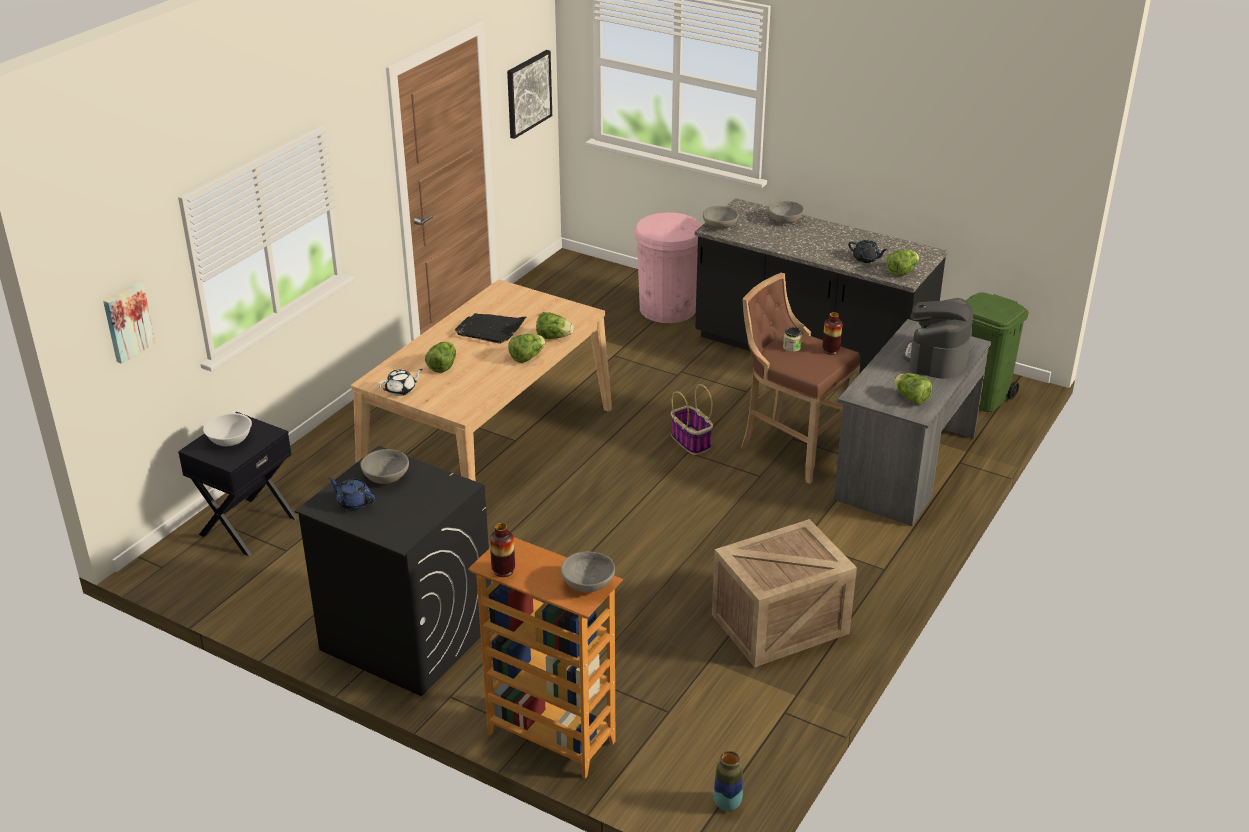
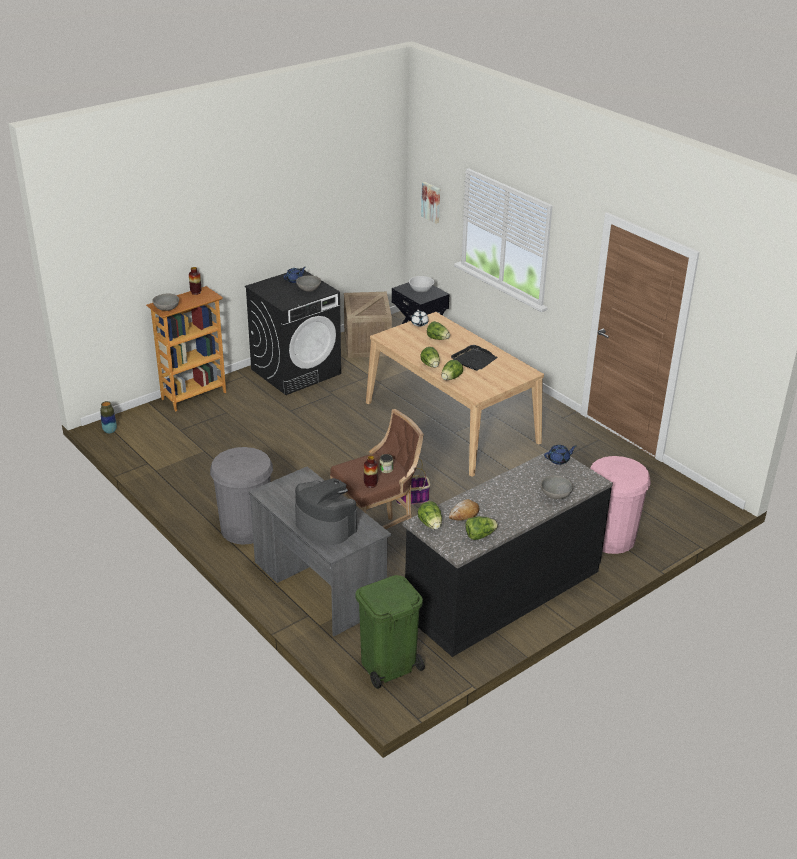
camera: 110 degrees right, 0 degrees up
(528, 93) = (733, 349): picture -> none
(719, 226) = (559, 460): grey bowl -> blue teapot
(779, 625) = (210, 480): crate -> crate (366, 342)
(855, 555) = (245, 528): none -> grey trash can
(866, 259) = (464, 514): black teapot -> bread
(911, 398) = (283, 495): lettuce -> lettuce (480, 535)

